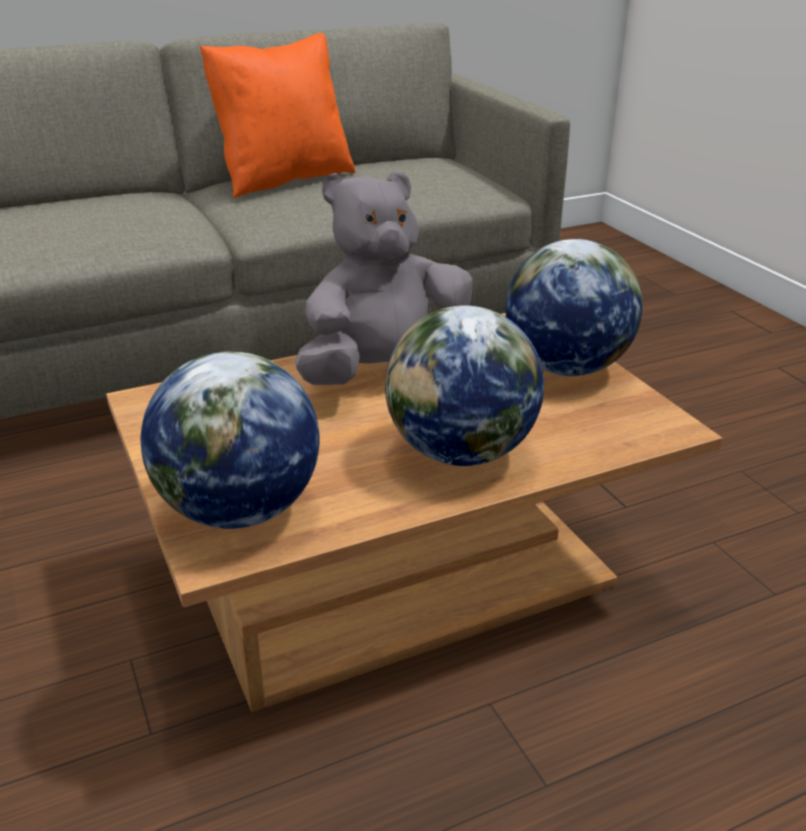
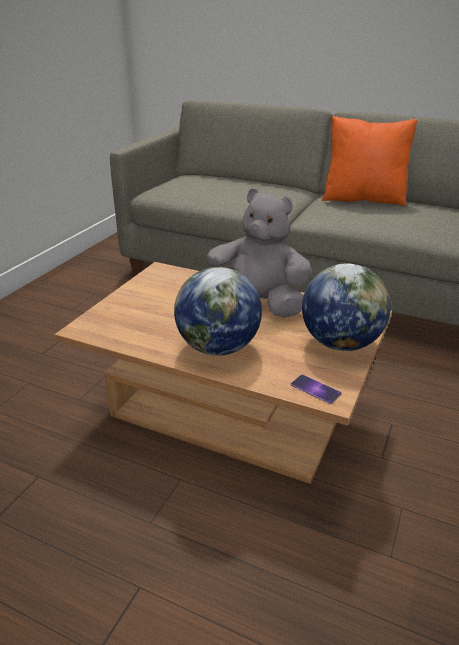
camera: 50 degrees right, 0 degrees up
(238, 510) = (113, 320): globe -> none
(644, 429) = (315, 389): none -> phone

